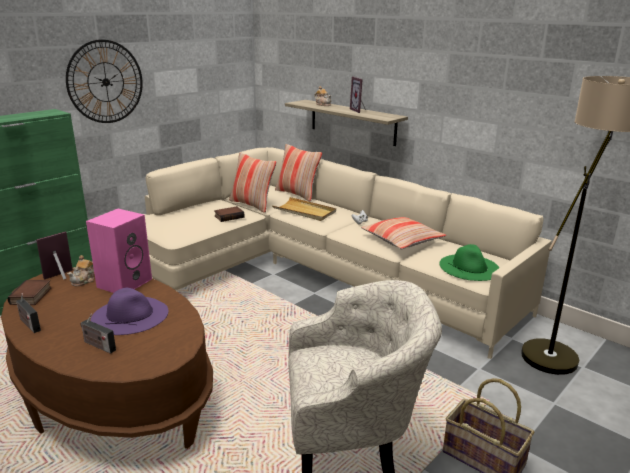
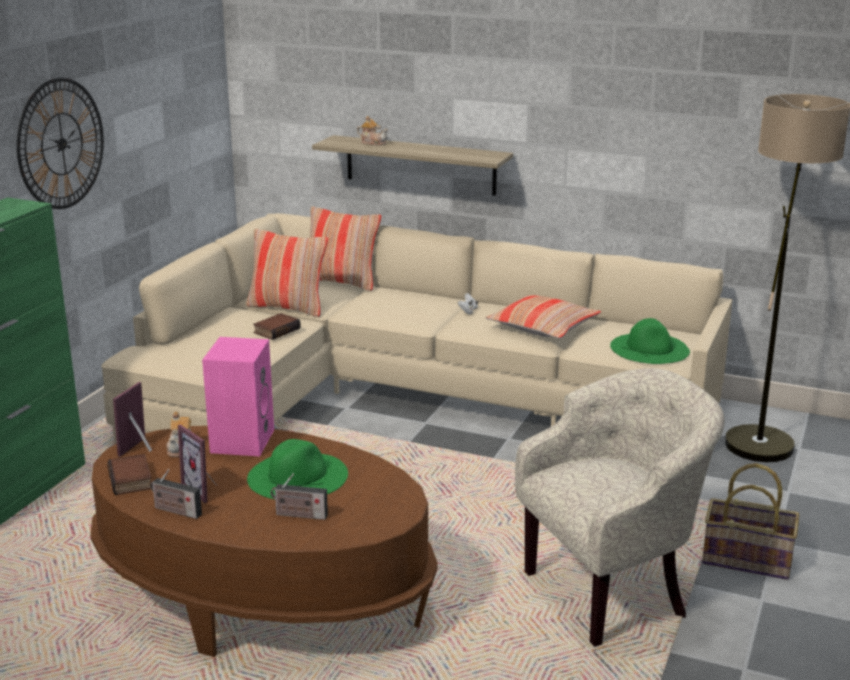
camera: 20 degrees left, 0 degrees up
(130, 315) = (297, 476): purple hat -> green hat
(304, 211) = (378, 307): beige tray -> none
(359, 110) = (438, 149): picture frame -> picture frame (204, 490)

